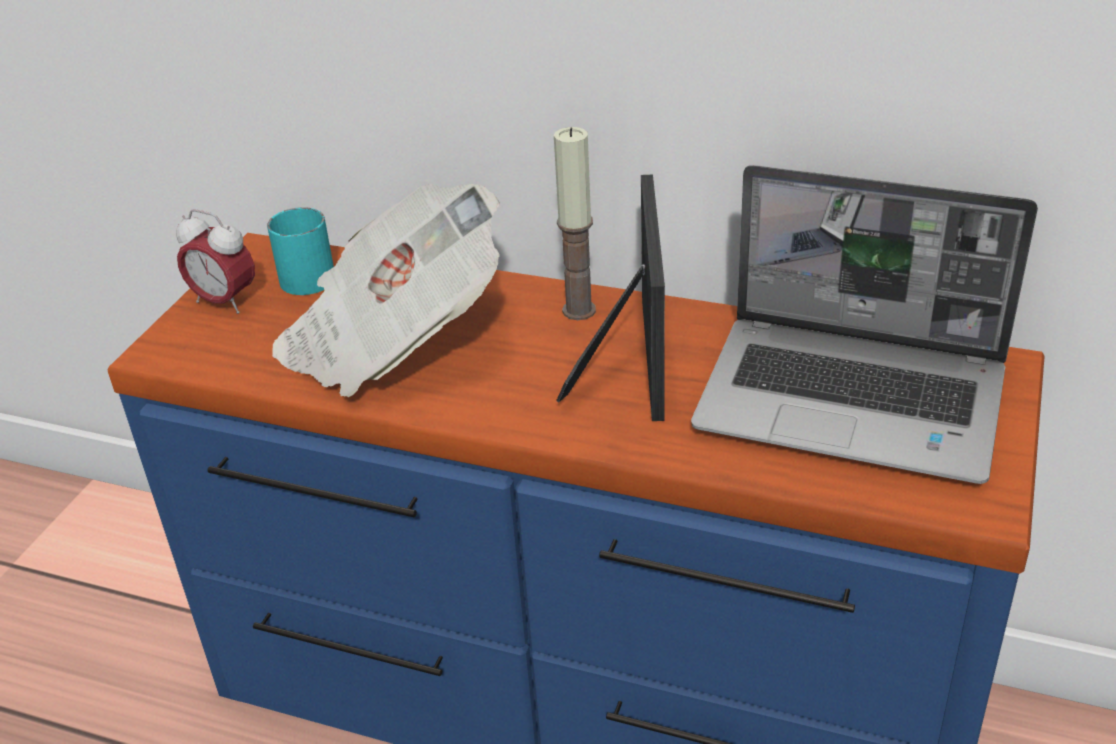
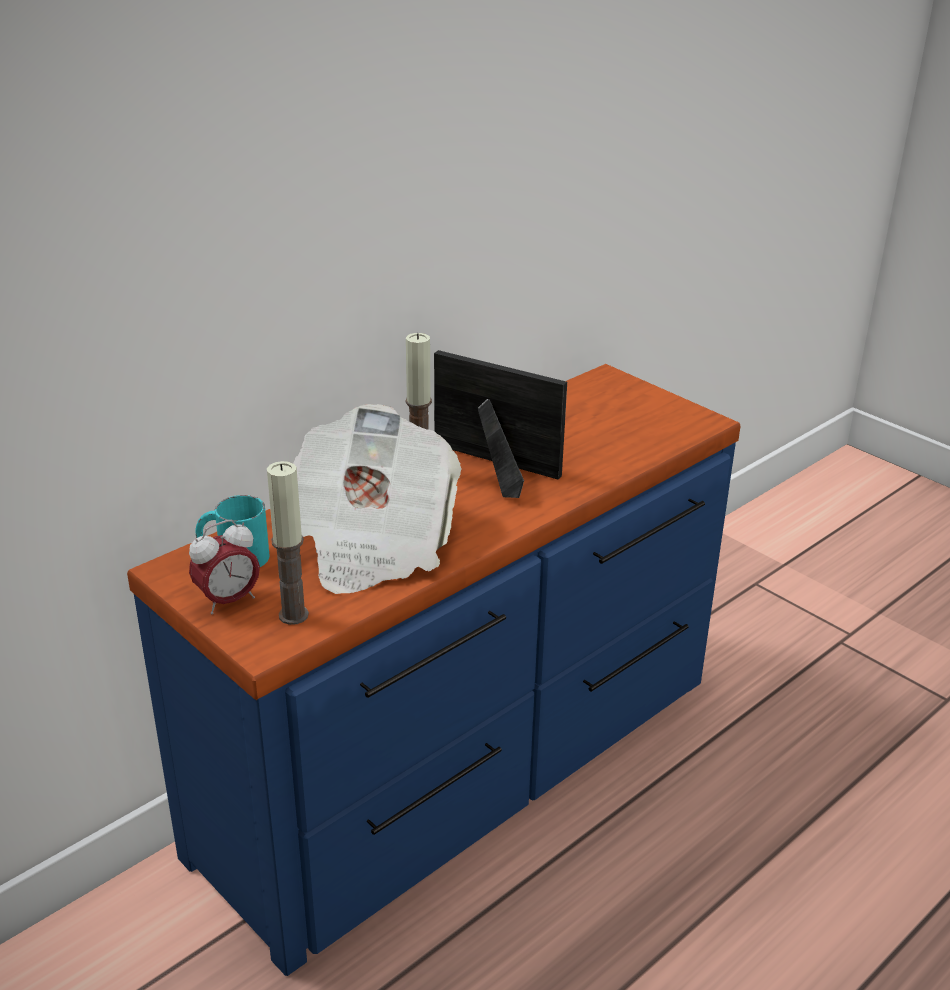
camera: 65 degrees left, 5 degrees down
(221, 347) = (293, 615): none -> candle
(855, 400) = (597, 420): laptop -> none

